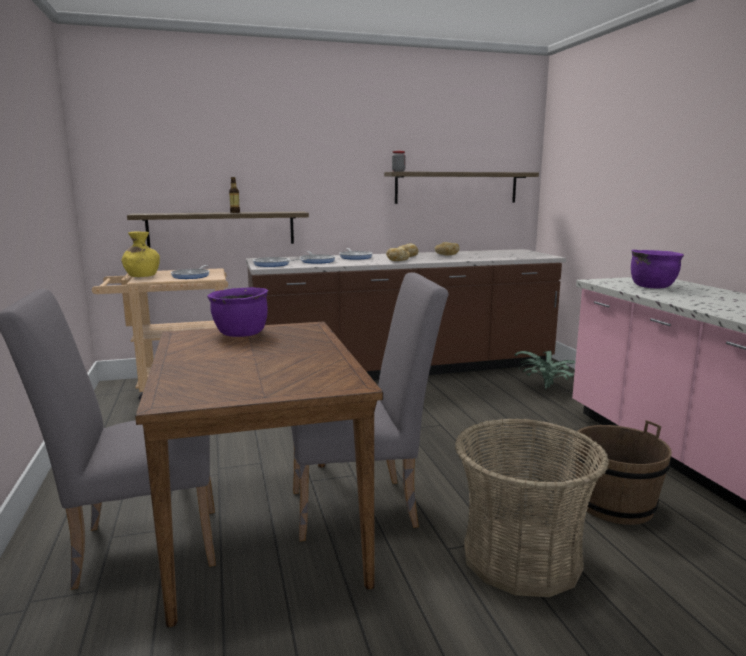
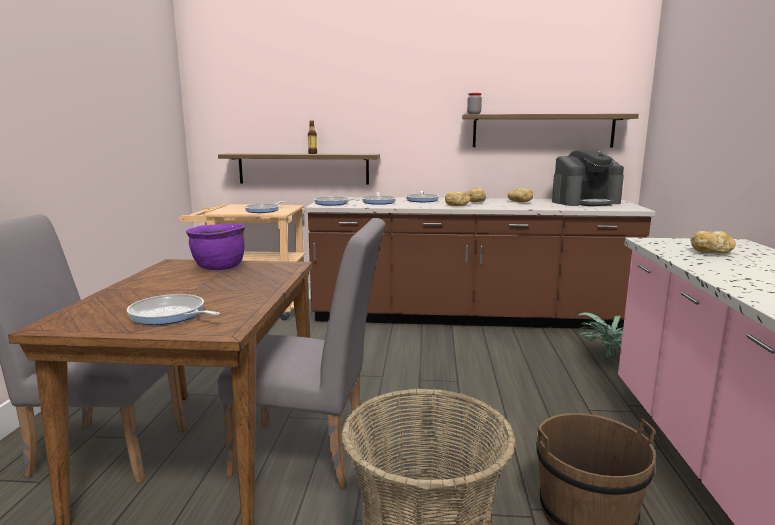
camera: 20 degrees right, 0 degrees up
(142, 276) = (224, 208): yellow vase -> none
(275, 379) = (170, 315): none -> frying pan
(501, 253) = (585, 202): none -> coffee machine
(652, 287) = (710, 252): purple cooking pot -> bread

